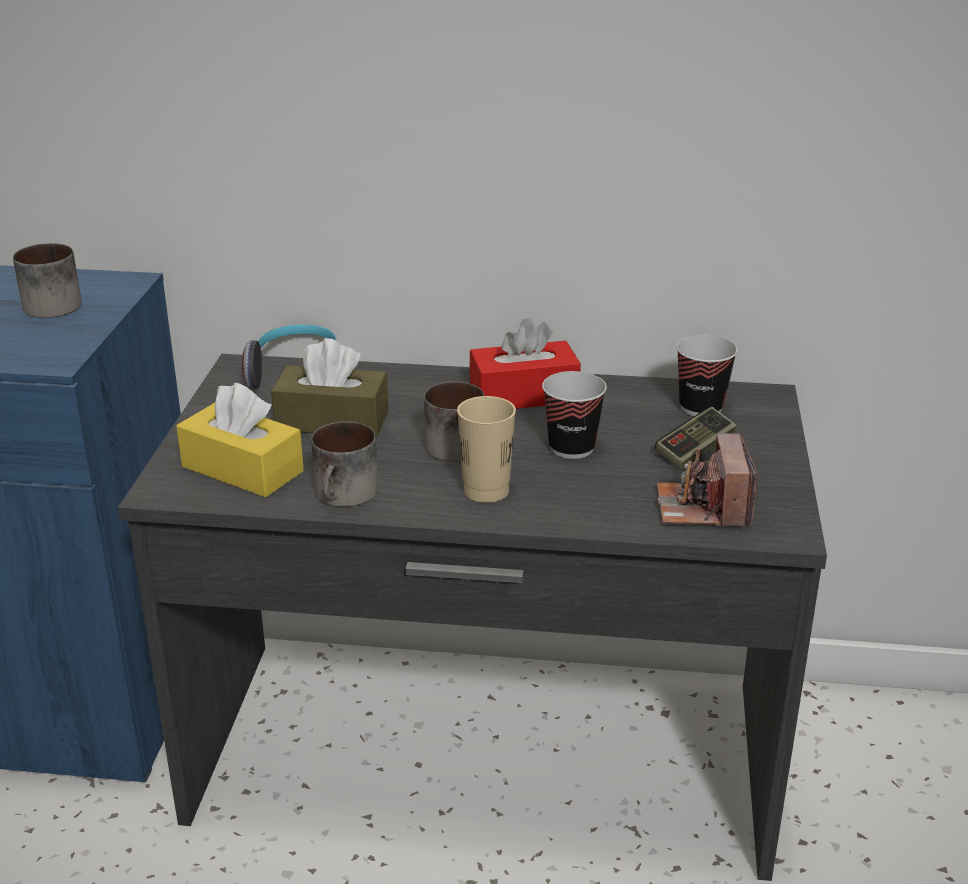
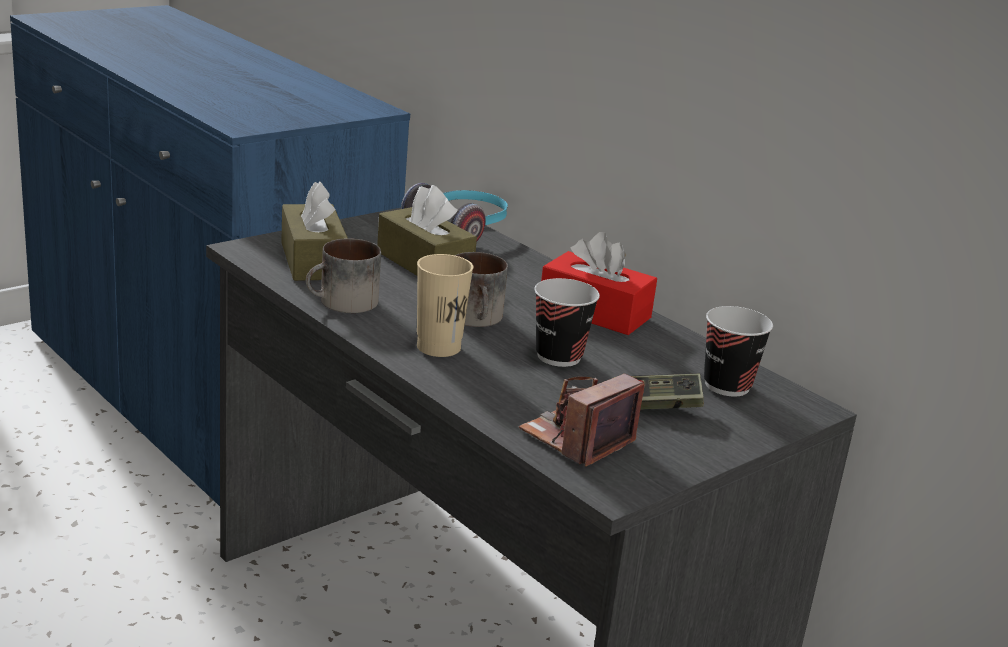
camera: 40 degrees right, 5 degrees down
(52, 303) = (308, 102): mug -> none
(242, 469) = (313, 261): yellow tissue box -> brown tissue box

